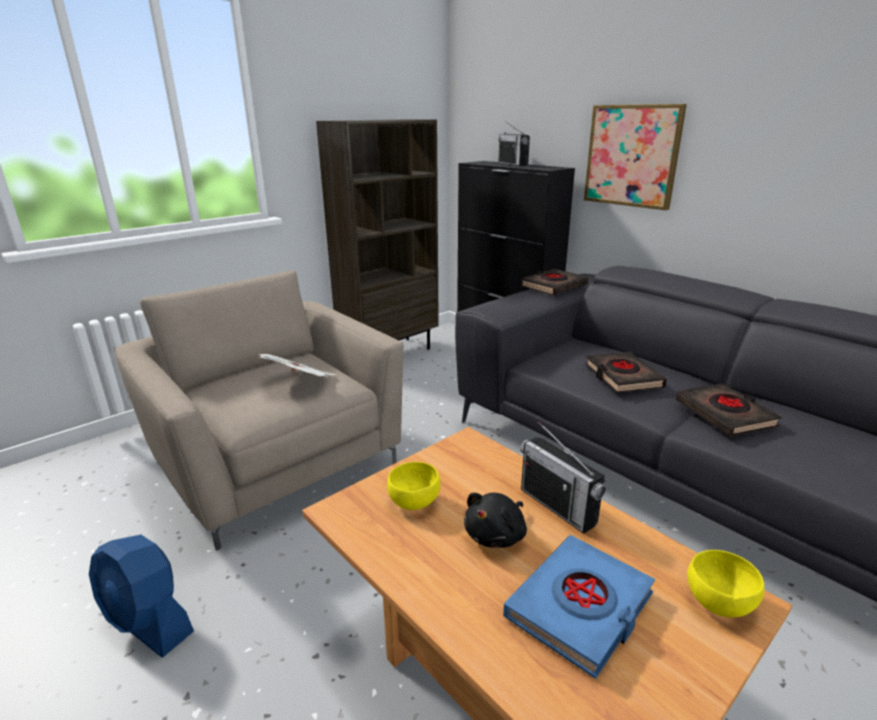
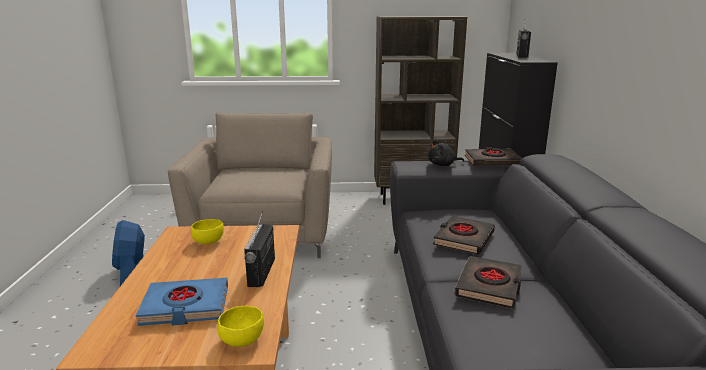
camera: 40 degrees right, 5 degrees down
(301, 383) = (267, 180): newspaper -> none
(497, 535) = (212, 268): black plush toy -> black plush toy (443, 165)
(632, 156) = (589, 53): picture -> none

